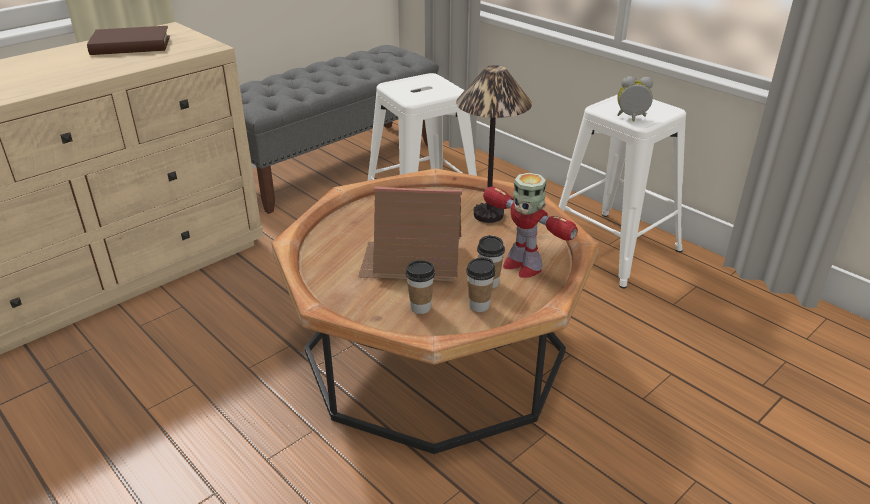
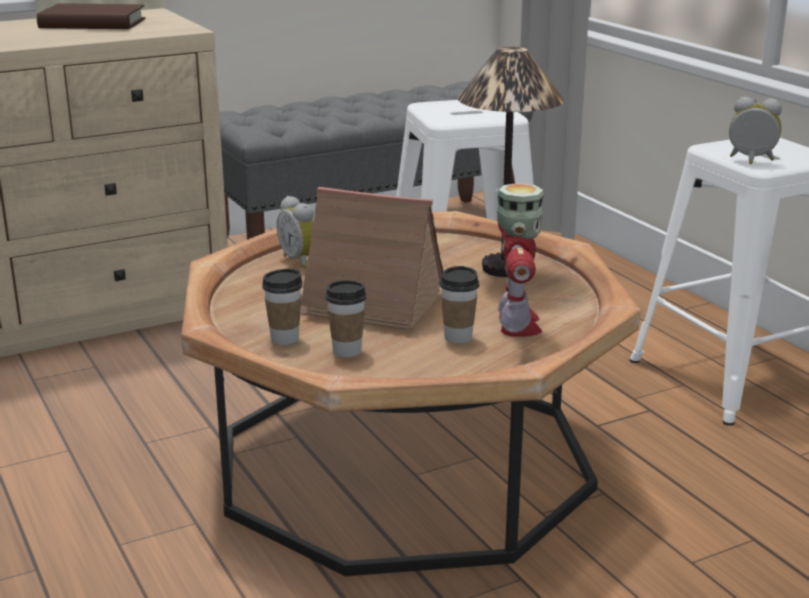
camera: 15 degrees right, 10 degrees down
(346, 226) = (301, 261): none -> alarm clock
(479, 306) = (428, 359): cup -> cup (284, 339)
(522, 266) = (517, 325): toy robot -> toy robot turned 150 degrees counterclockwise

